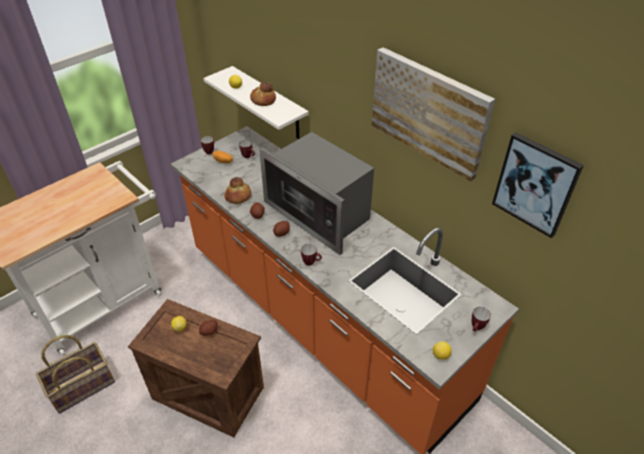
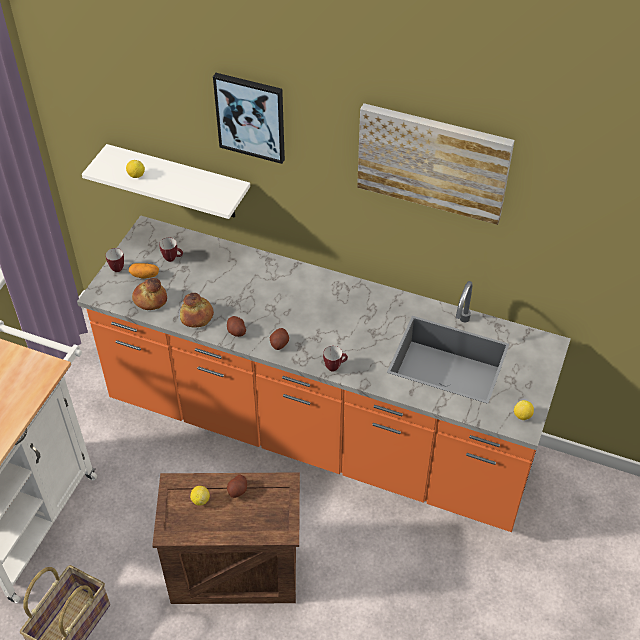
camera: 25 degrees left, 5 degrees up
(263, 100) = (184, 184): bread -> bread (150, 300)
(320, 213) = (308, 304): microwave -> none
(476, 328) = (542, 375): mug -> none
(535, 184) = (571, 212): picture -> picture (251, 117)

